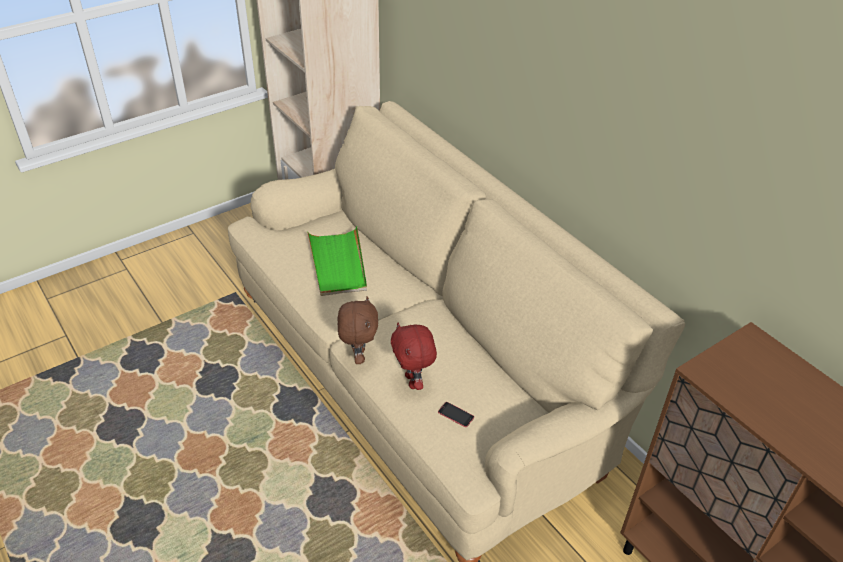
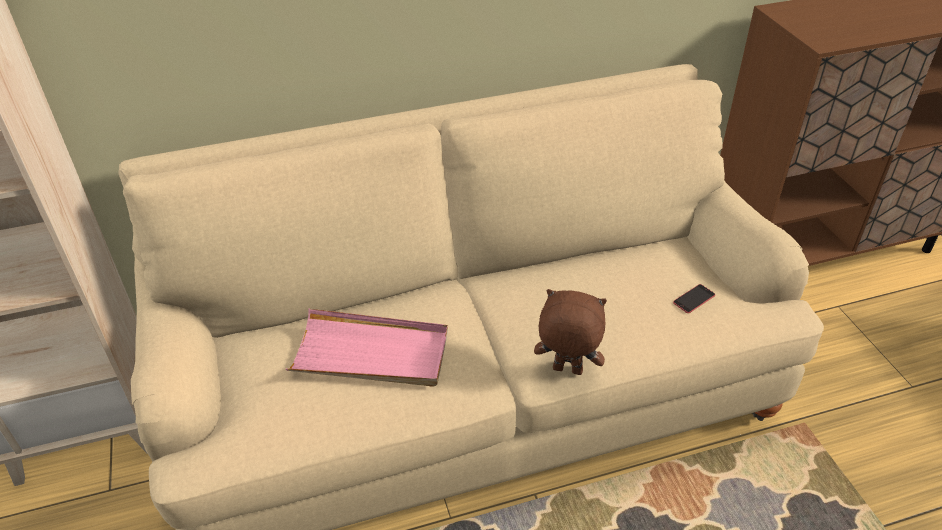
camera: 70 degrees left, 0 degrees up
(338, 264) = (371, 353): green tray -> pink tray
(413, 381) = (633, 323): red plush toy -> none

